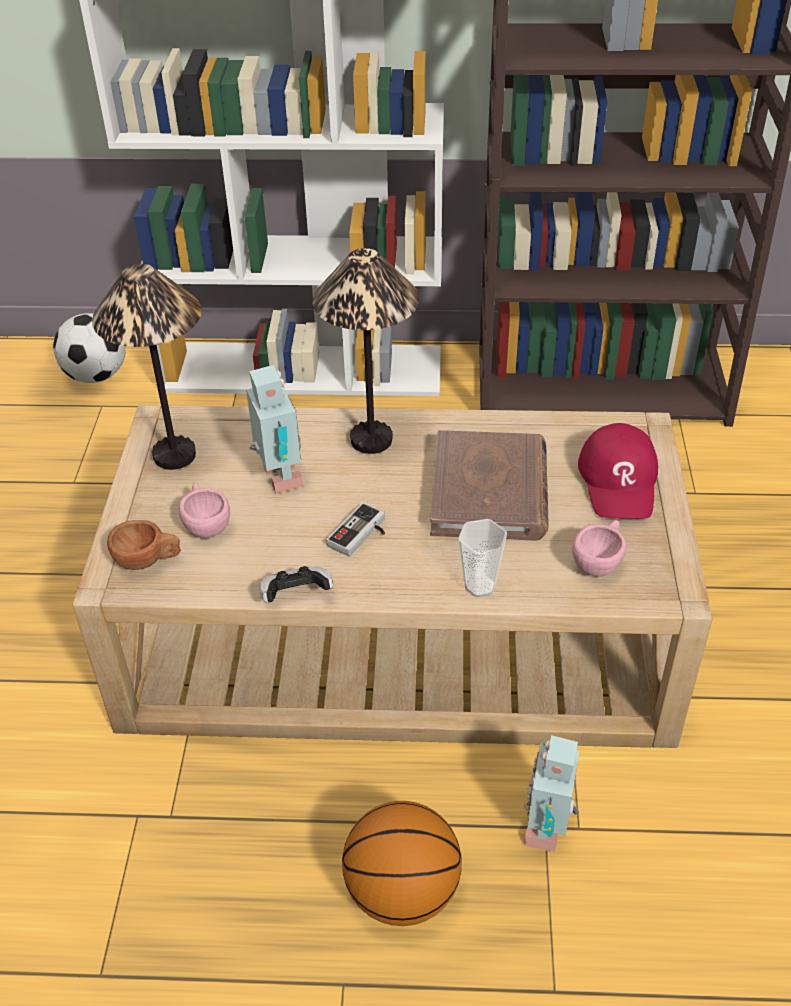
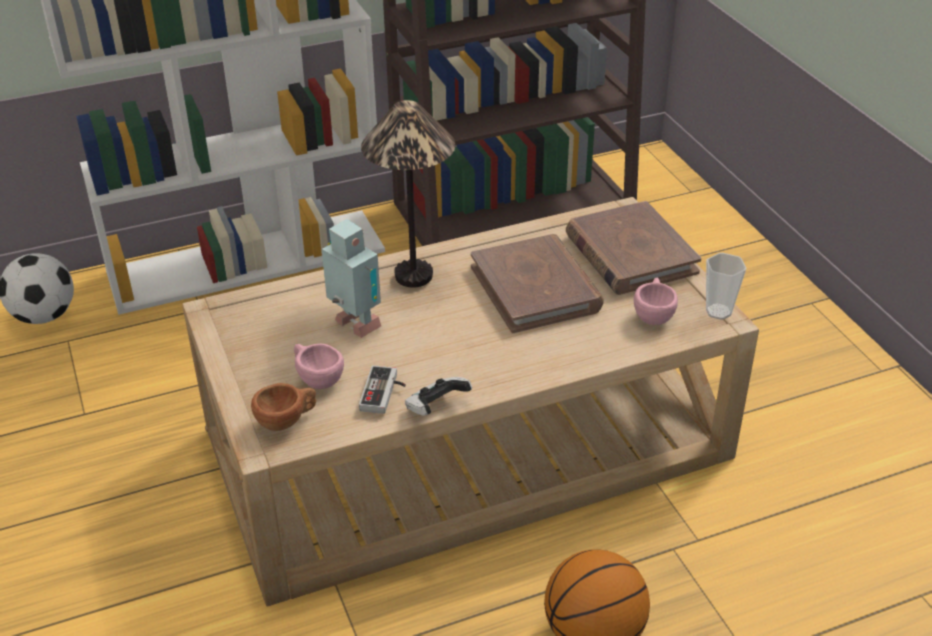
camera: 25 degrees left, 5 degrees down
(176, 455) = (249, 333): table lamp -> none
(361, 535) = (456, 348): game controller -> game controller (384, 393)
(480, 586) = (577, 357): cup -> cup (718, 312)
(548, 828) = (675, 548): toy robot -> none
(619, 480) = (630, 253): red cap -> brown book

